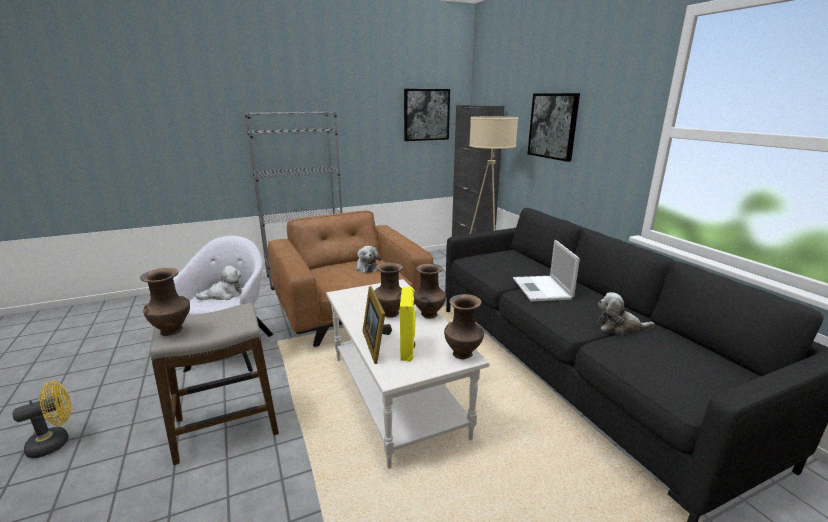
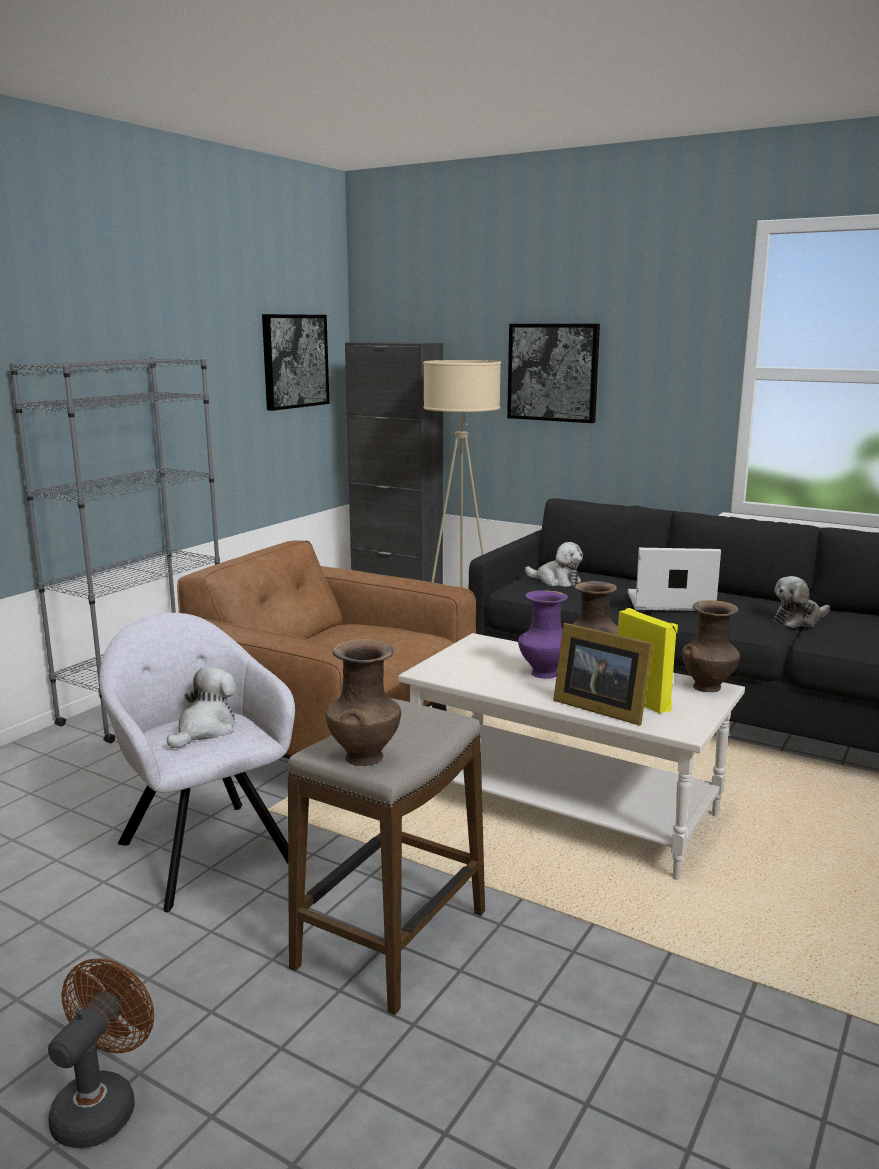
camera: 35 degrees left, 5 degrees down
(56, 442) = (102, 1104): yellow fan -> brown fan
(366, 268) = (367, 636): plush toy -> plush toy (556, 581)
(389, 313) = (543, 674): brown vase -> purple vase
(542, 289) = (668, 602): laptop -> laptop turned 135 degrees clockwise

